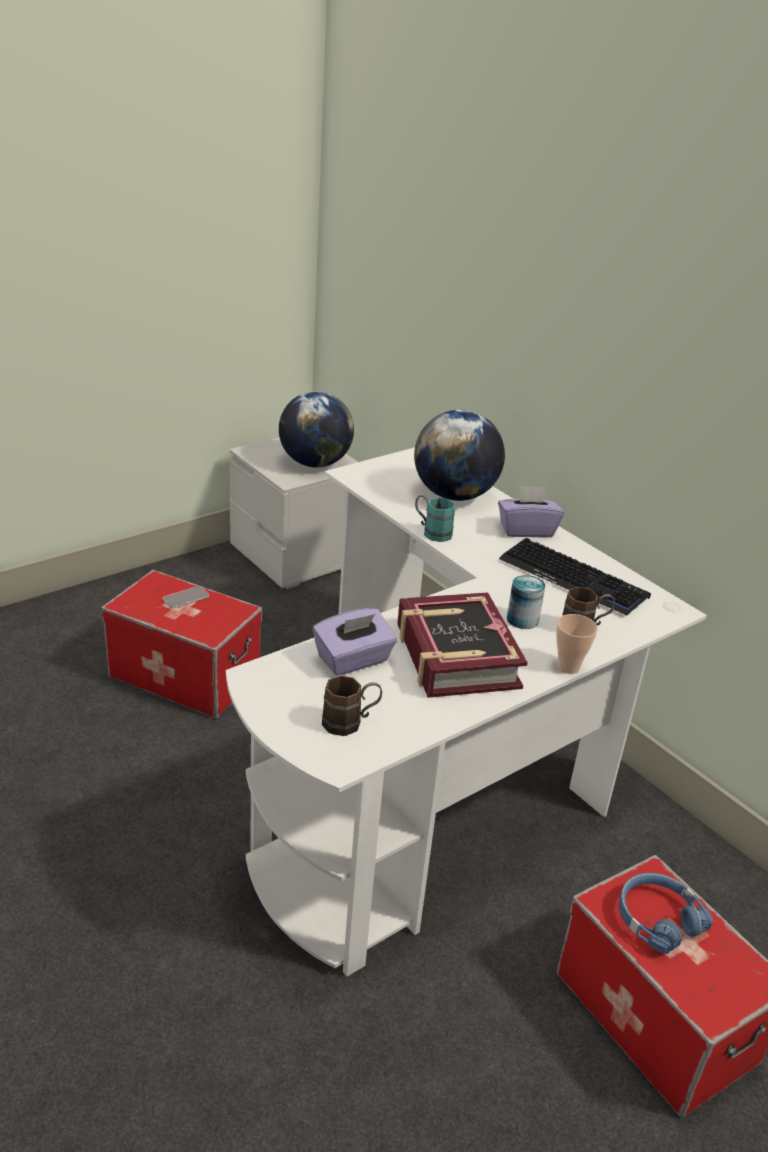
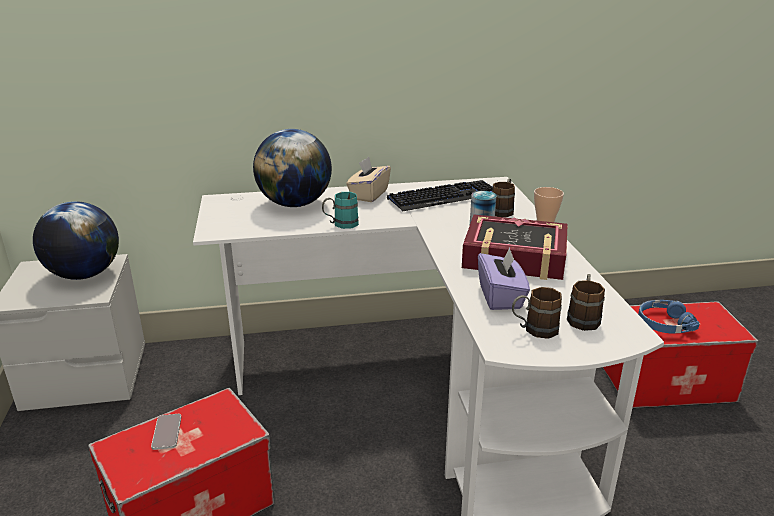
camera: 60 degrees left, 5 degrees down
(299, 691) = (534, 330): none -> brown mug
(526, 530) = (368, 195): purple tissue box -> beige tissue box

